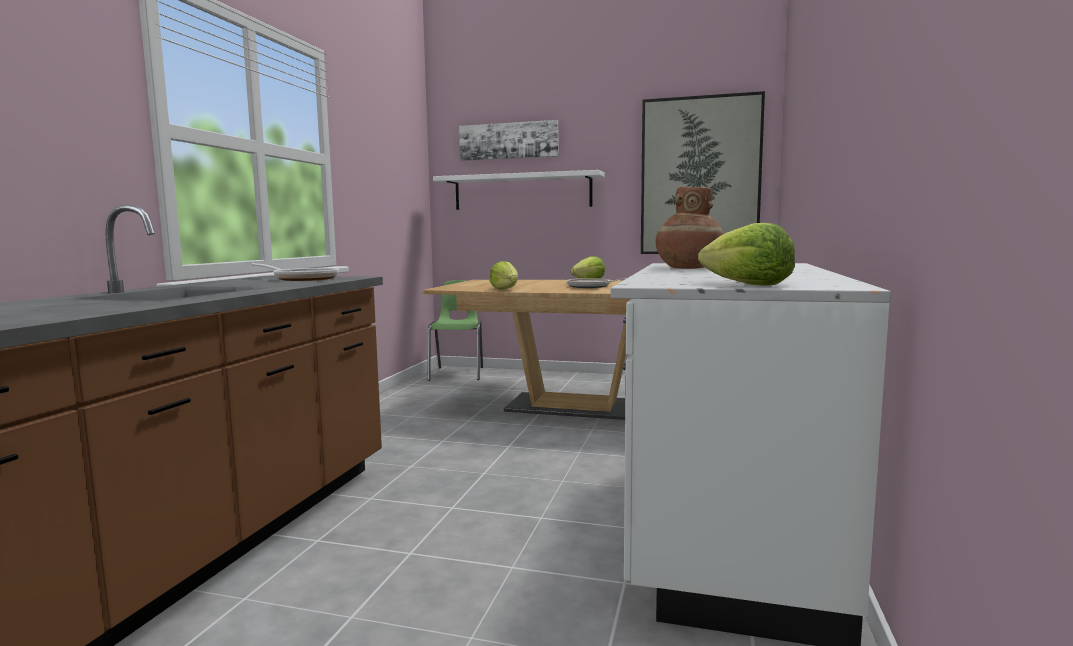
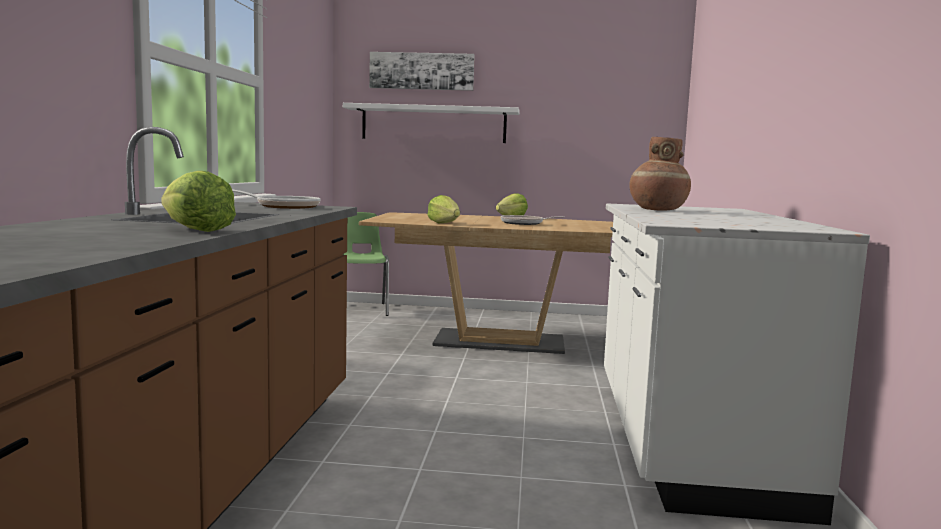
camera: 10 degrees left, 0 degrees up
(700, 176) = (612, 119): picture -> none
(747, 284) = (751, 226): lettuce -> lettuce (195, 230)

